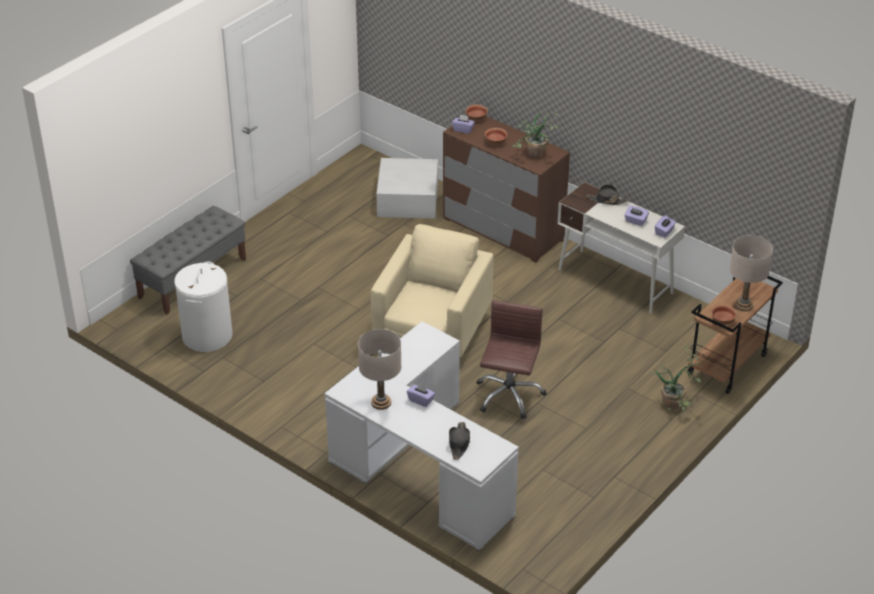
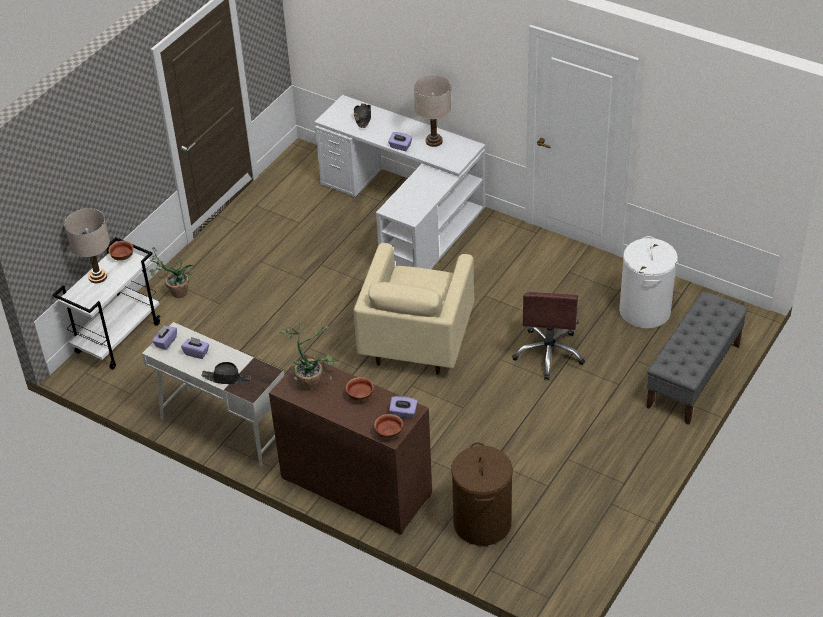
camera: 175 degrees right, 5 degrees up
(408, 199) = (482, 523): white storage box -> brown laundry basket
(508, 395) = (333, 284): brown office chair -> brown office chair (549, 353)
(727, 366) = (118, 337): brown cart -> white cart

